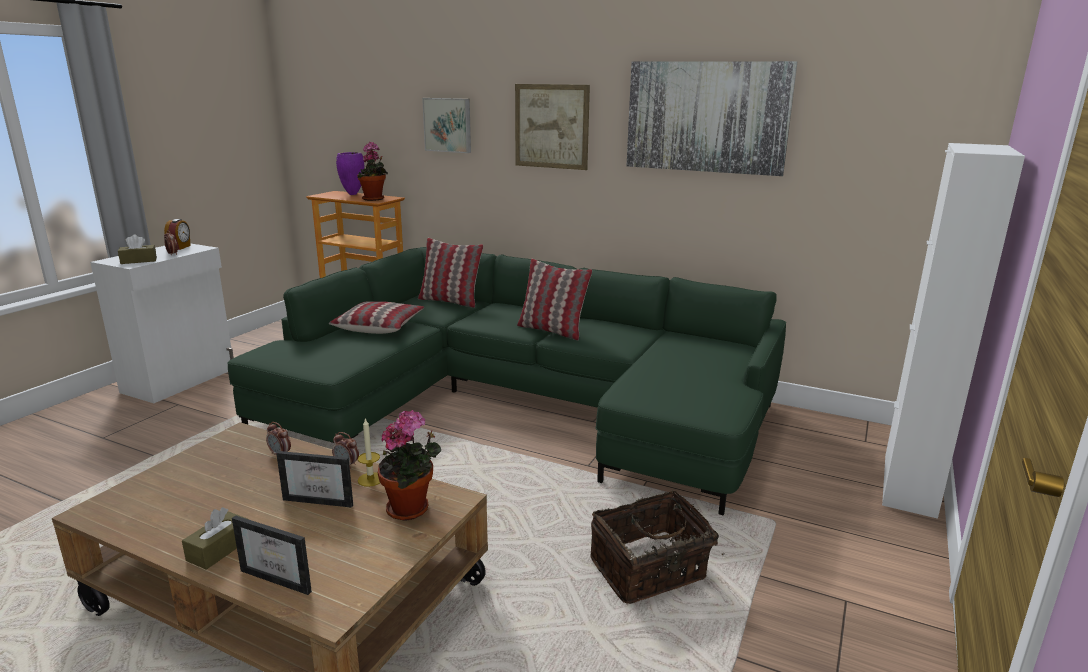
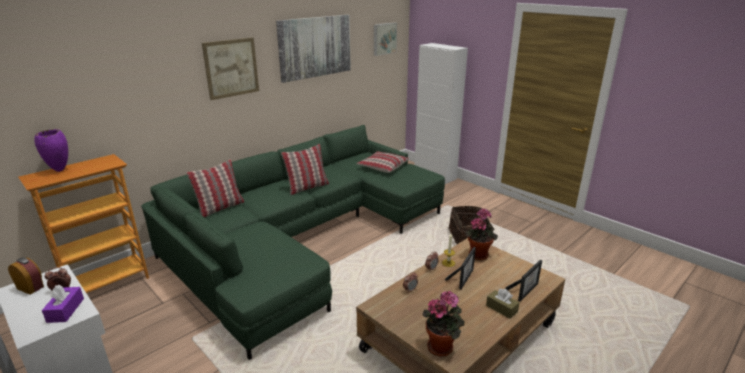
camera: 70 degrees left, 5 degrees up
(139, 261) = (65, 310): brown tissue box -> purple tissue box
(374, 199) = (104, 164): potted plant -> potted plant (442, 347)
(379, 326) = (243, 238): pillow -> pillow (382, 167)
(448, 125) = (146, 83): picture -> picture (384, 38)

